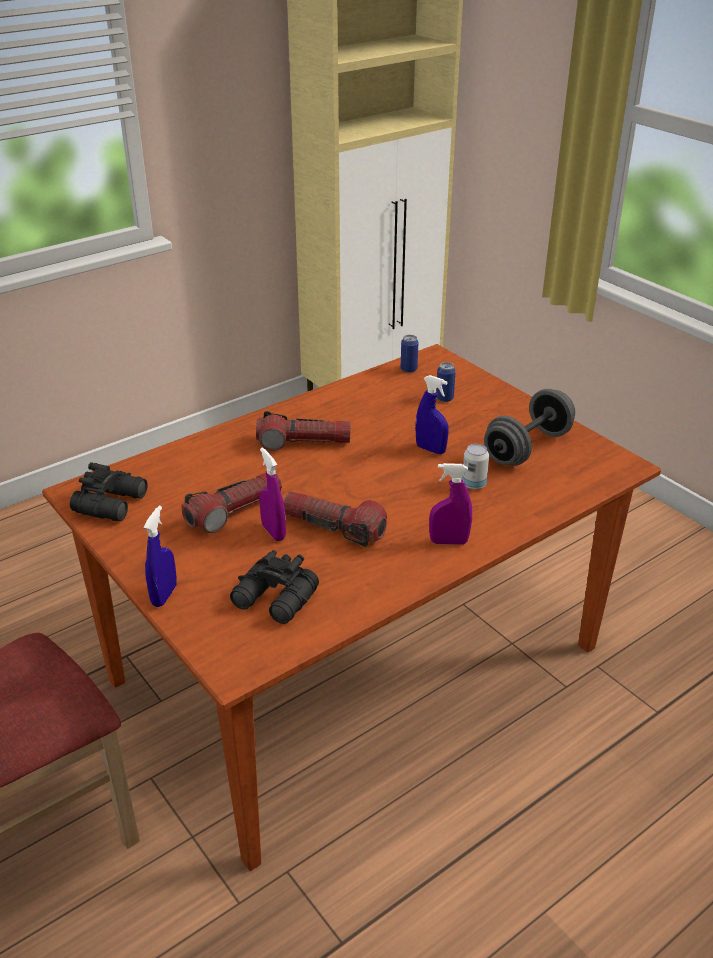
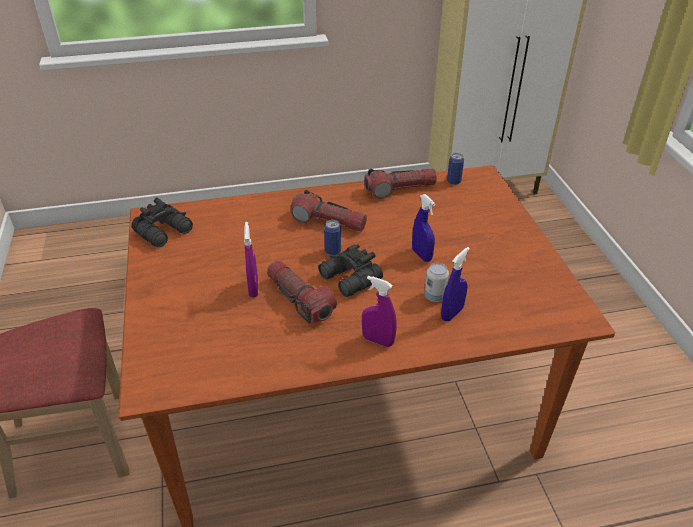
camera: 25 degrees right, 5 degrees up
(164, 595) = (144, 314): blue spray bottle -> blue spray bottle (452, 313)
(234, 511) = (239, 263): flashlight -> flashlight (400, 189)
(275, 600) = (214, 345): black binoculars -> black binoculars (350, 279)
(444, 398) = (465, 214): can -> can (332, 251)
(527, 447) = (504, 277): grey dumbbell -> none

